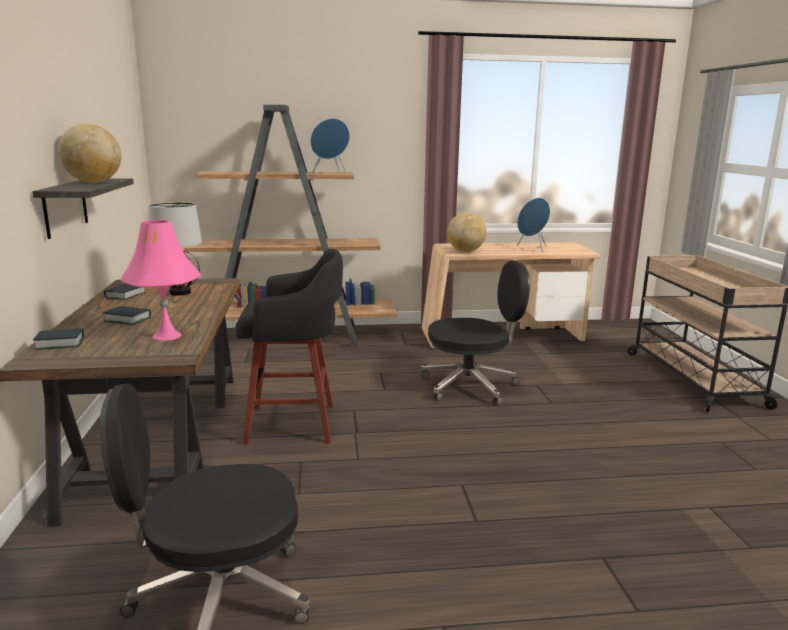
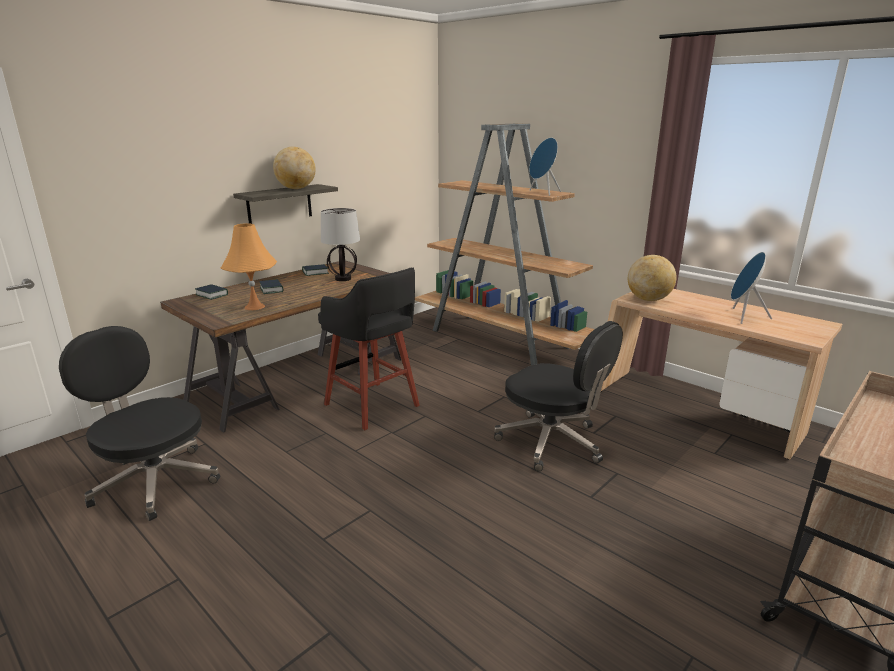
camera: 50 degrees right, 5 degrees up
(166, 336) = (254, 307): pink table lamp -> orange table lamp

